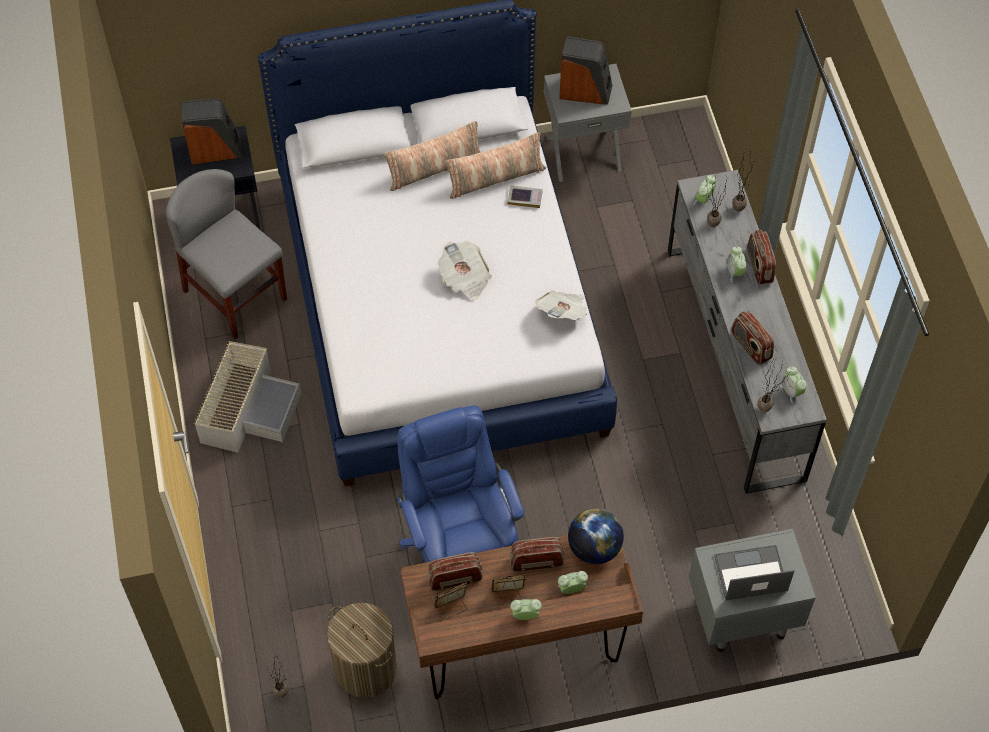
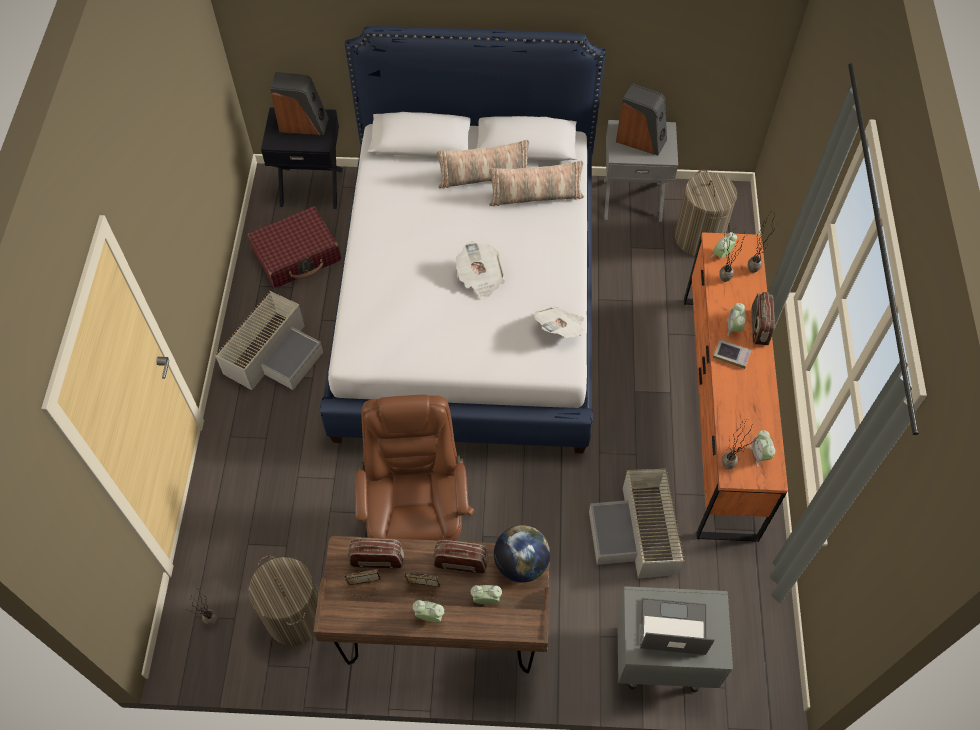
camera: 15 degrees right, 0 degrees up
(235, 295) = (297, 255): grey chair -> red suitcase
(460, 546) = (417, 522): blue office chair -> brown office chair
(525, 198) = (557, 219): book -> book (731, 355)
(665, 180) = (698, 238): none -> laundry basket
(686, 503) = (637, 533): none -> grey storage box
(733, 362) = (718, 412): grey dresser -> orange dresser
(750, 346) = (730, 401): radio -> none

